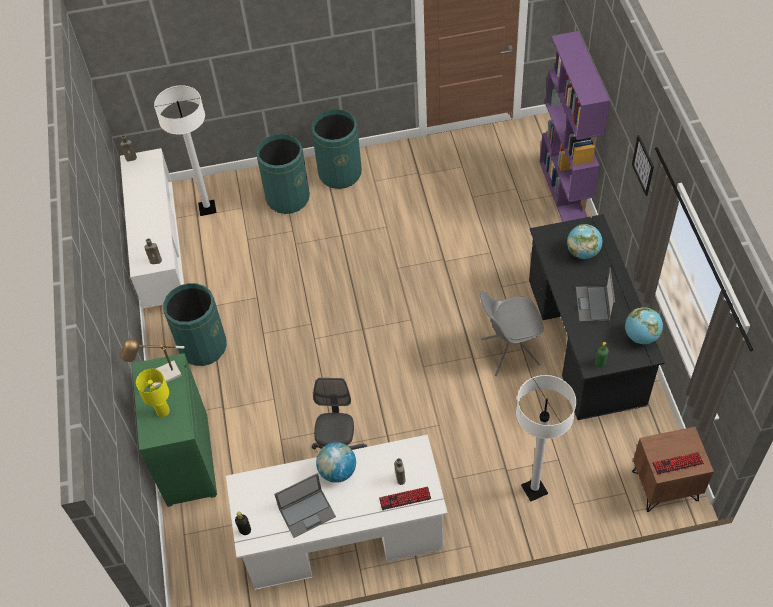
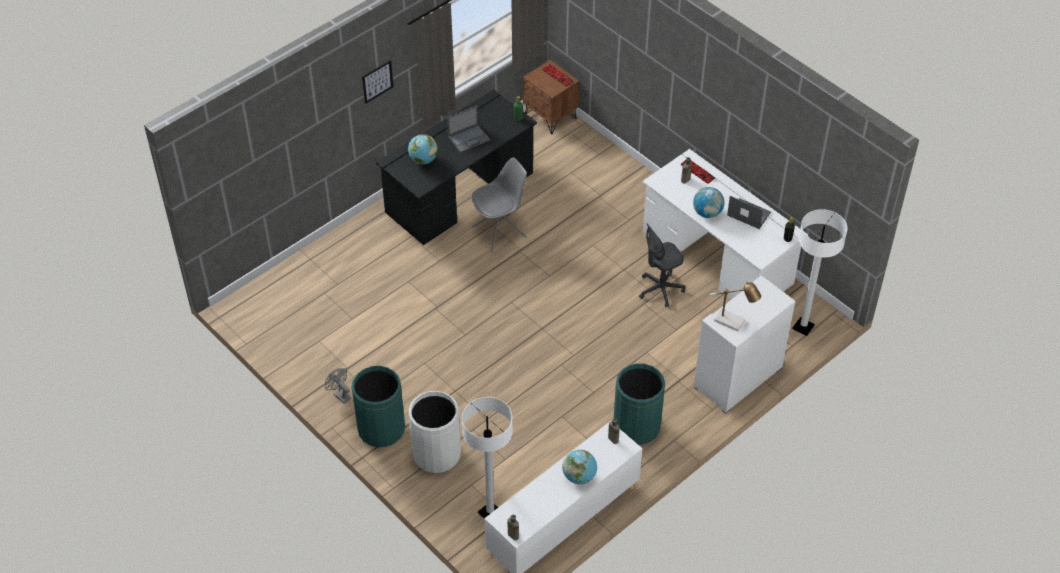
camera: 125 degrees left, 5 degrees down
(162, 411) = (756, 304): yellow table lamp -> none
(186, 459) = (738, 378): green cabinet -> white cabinet
(288, 197) = (436, 454): green trash can -> white trash can
(394, 160) = (340, 395): none -> grey fan
(509, 352) = (500, 232): grey chair -> grey chair turned 75 degrees counterclockwise
(534, 489) = (603, 176): white floor lamp -> white floor lamp (803, 327)
(565, 193) = (310, 259): purple bookcase -> none
(641, 336) = (480, 106): globe -> globe (579, 476)

